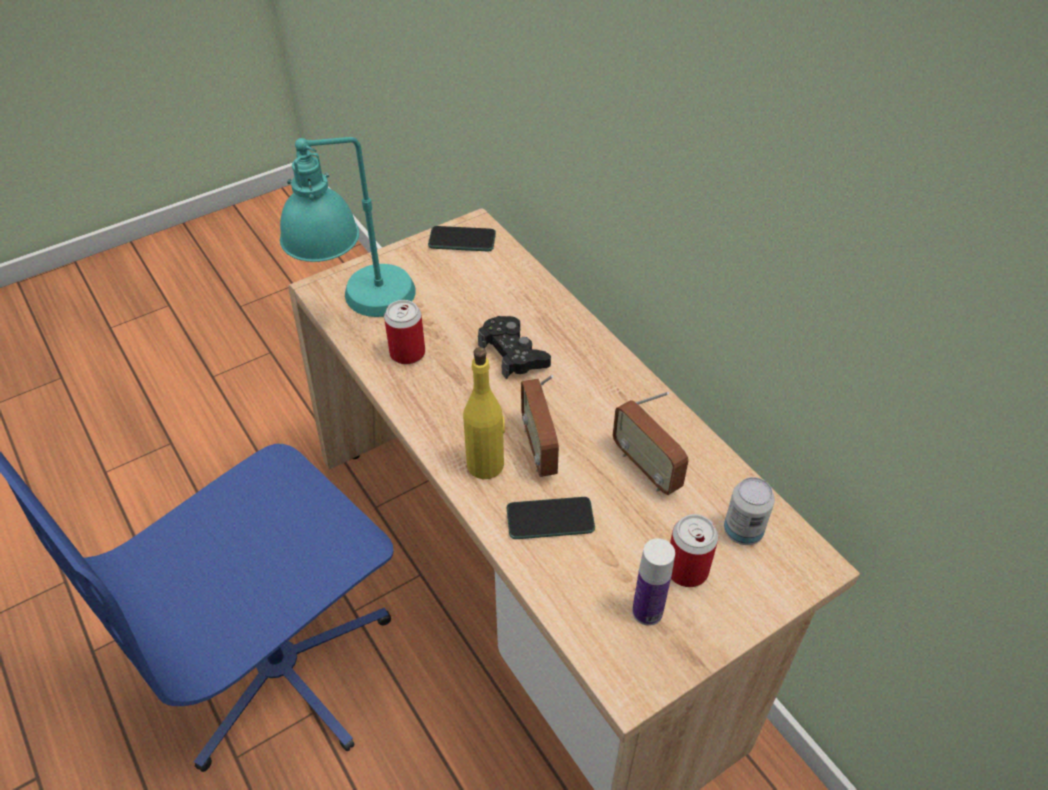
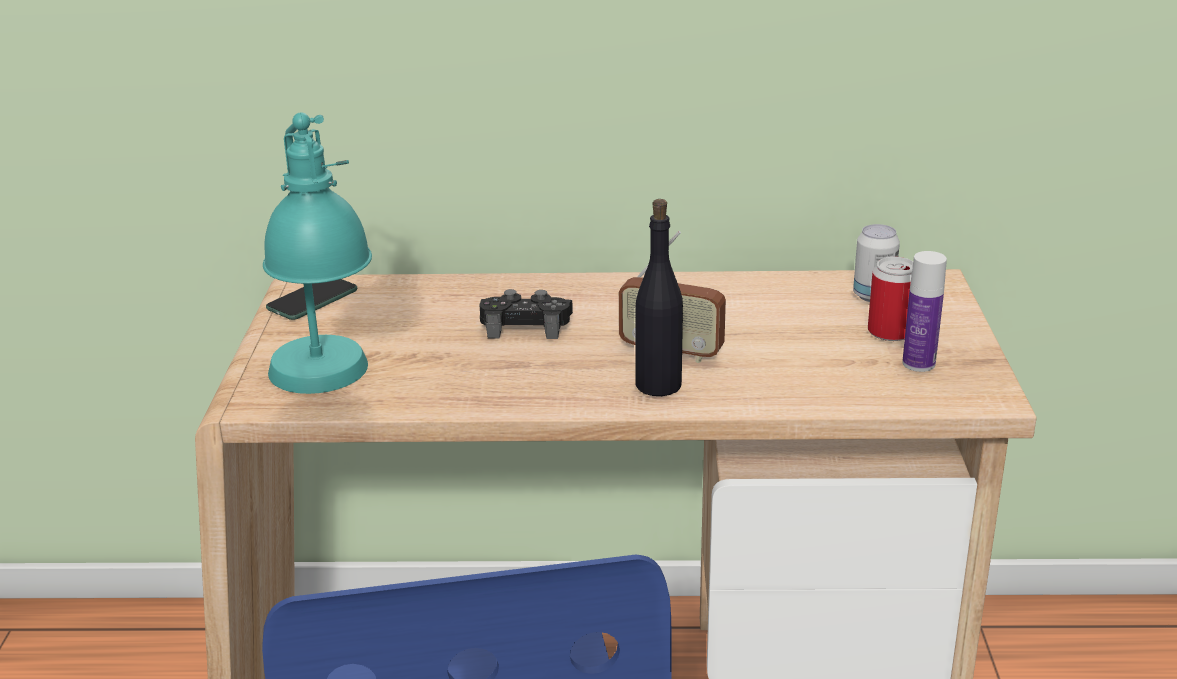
camera: 55 degrees left, 20 degrees down
(407, 353) = (440, 380): can -> none
(486, 464) = (658, 385): yellow bottle -> black bottle
(550, 519) = (766, 374): phone -> none
(646, 468) = (756, 311): radio -> none

